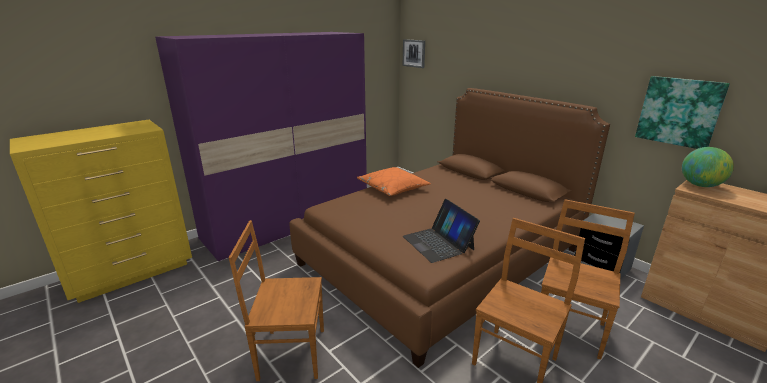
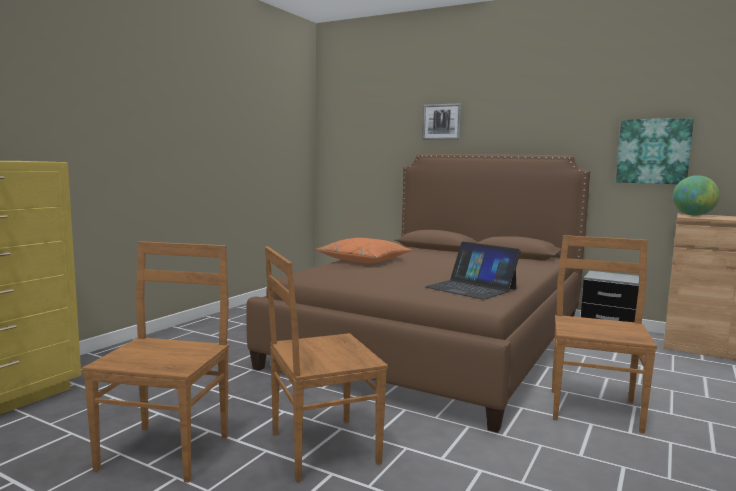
camera: 20 degrees left, 15 degrees down
(289, 222) = (203, 333): purple wardrobe -> none
(414, 53) = (337, 124): picture -> picture (442, 122)
(569, 328) = (623, 378): brown chair -> brown chair (167, 450)

